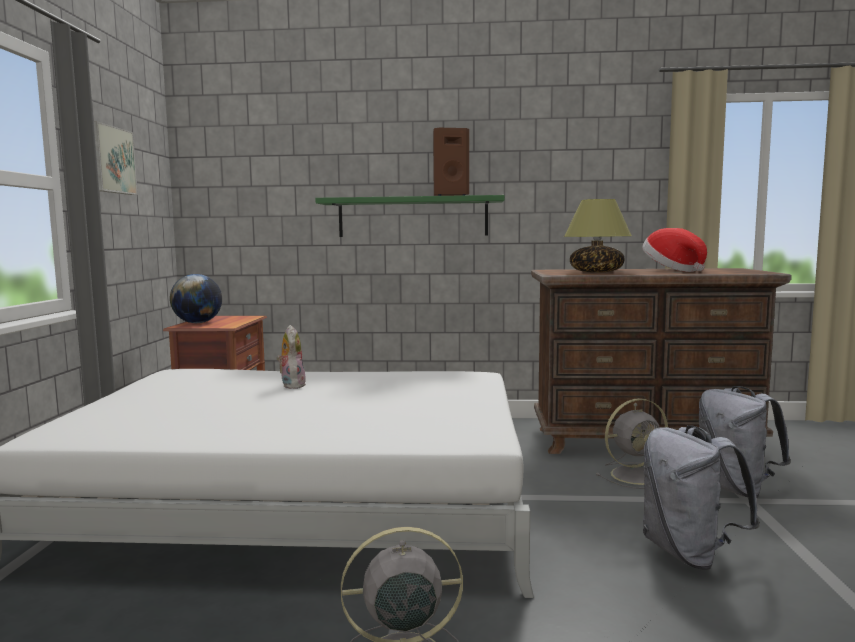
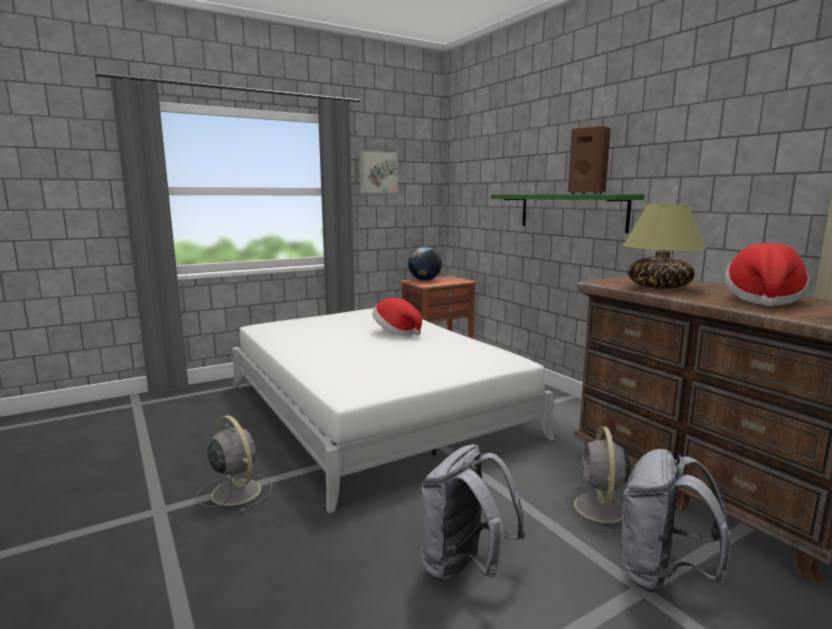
camera: 55 degrees right, 5 degrees up
(291, 385) = (396, 332): plush toy -> hat
(637, 475) = (600, 509): grey fan -> grey fan turned 60 degrees clockwise

